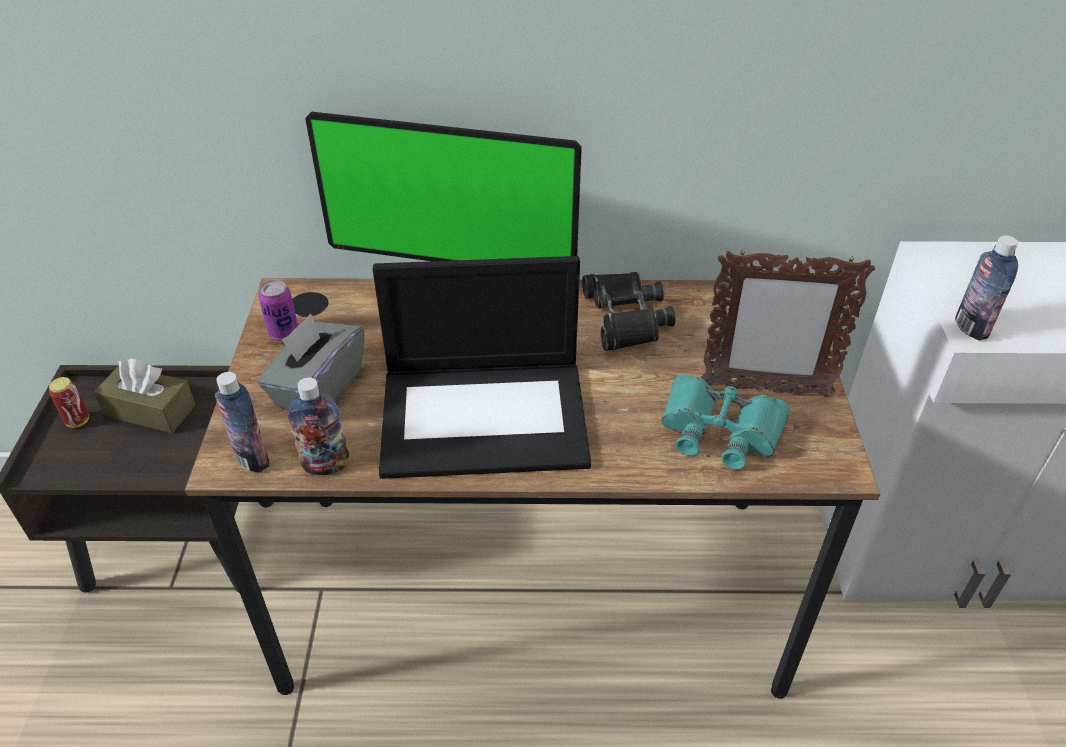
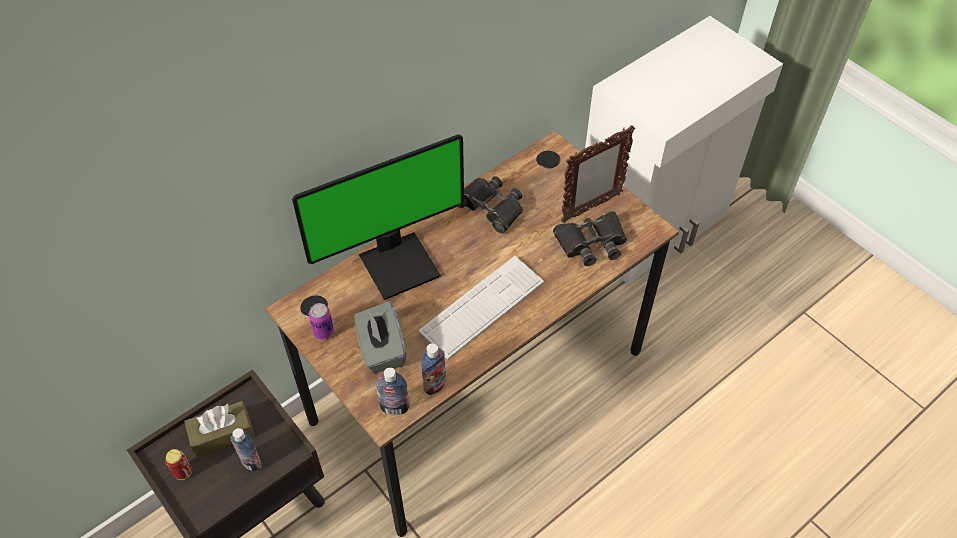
camera: 40 degrees left, 10 degrees up
(486, 416) = (482, 307): laptop -> keyboard
(720, 430) = (591, 242): turquoise binoculars -> black binoculars
(971, 327) = (662, 122): bottle -> bottle (251, 462)

